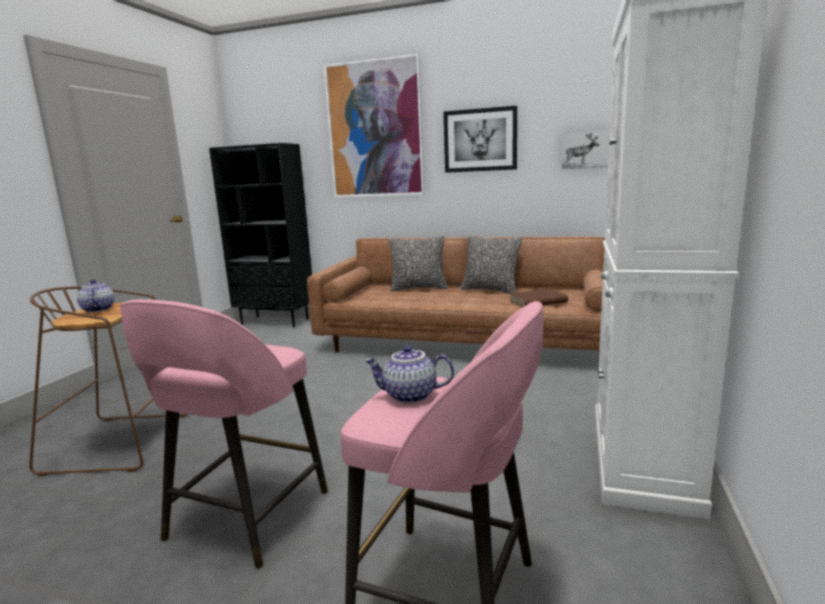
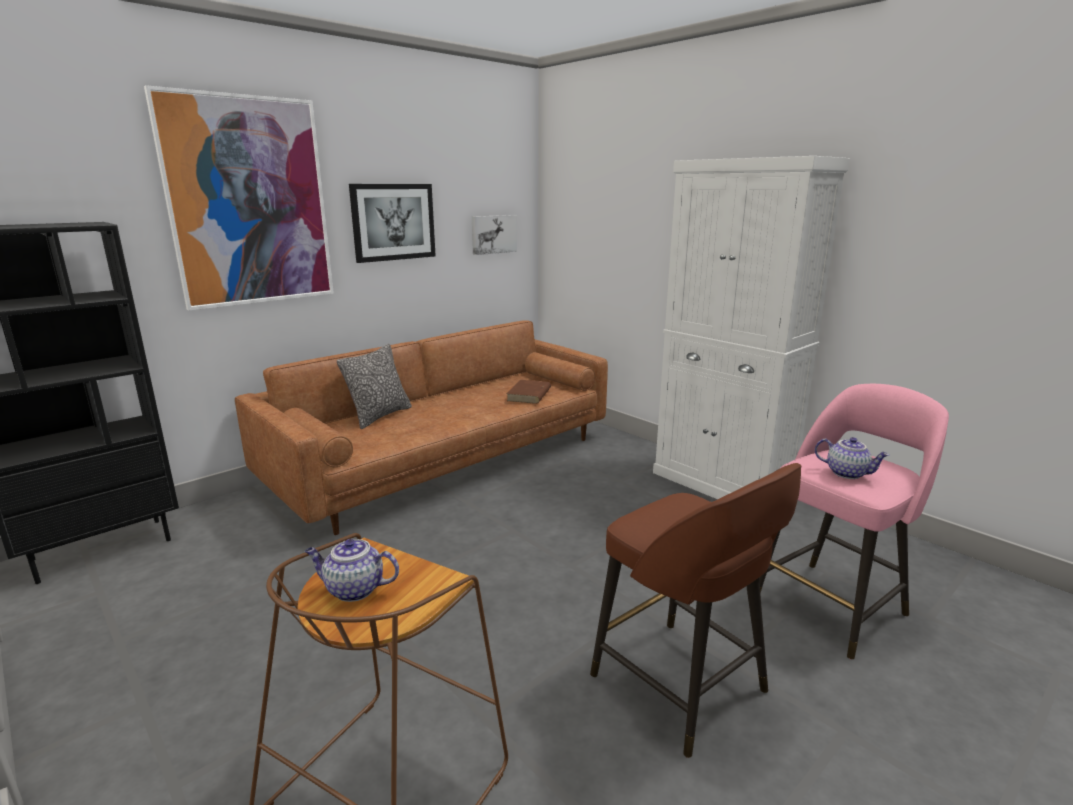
camera: 60 degrees left, 5 degrees up
(245, 518) = (682, 686): pink stool -> brown stool
(409, 396) = (847, 473): teapot -> teapot turned 90 degrees counterclockwise
(490, 290) = (455, 396): pillow -> none

